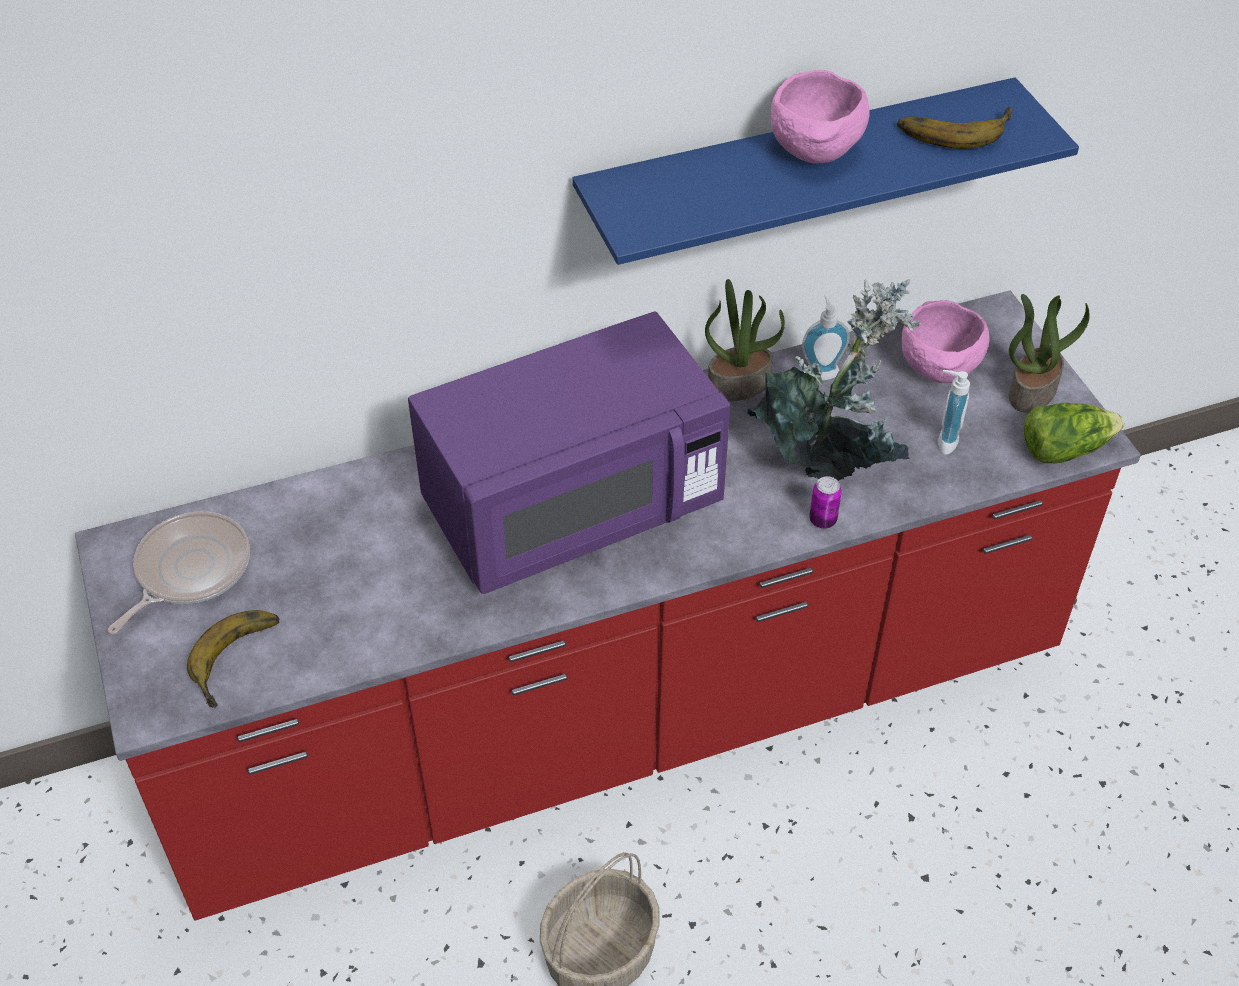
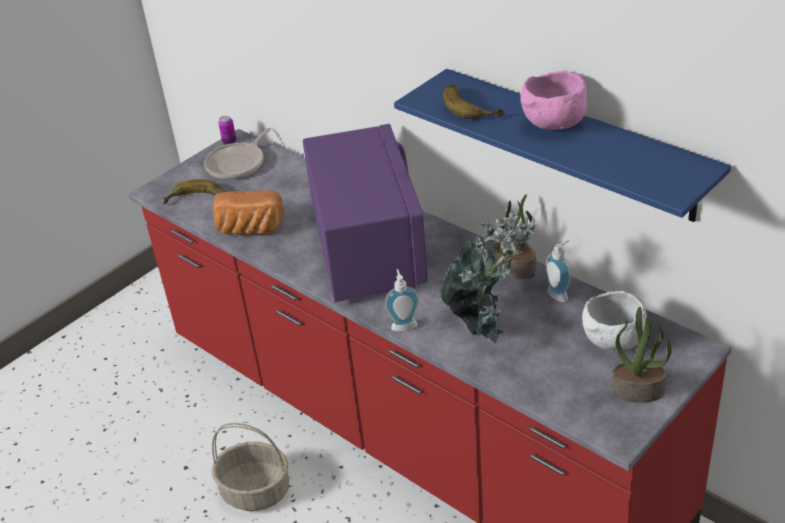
camera: 65 degrees right, 10 degrees down
(189, 570) = (238, 164): frying pan -> frying pan turned 120 degrees clockwise
(393, 621) = (249, 229): none -> bread
(572, 507) = (367, 250): purple microwave -> purple microwave turned 135 degrees counterclockwise
(822, 520) = (435, 340): can -> can (229, 142)
(939, 370) = (613, 342): pink bowl -> white bowl
(943, 440) = (549, 366): soap dispenser -> soap dispenser (403, 324)
(953, 128) = (639, 160): banana -> banana (472, 105)
(1064, 449) = (596, 424): lettuce -> none

